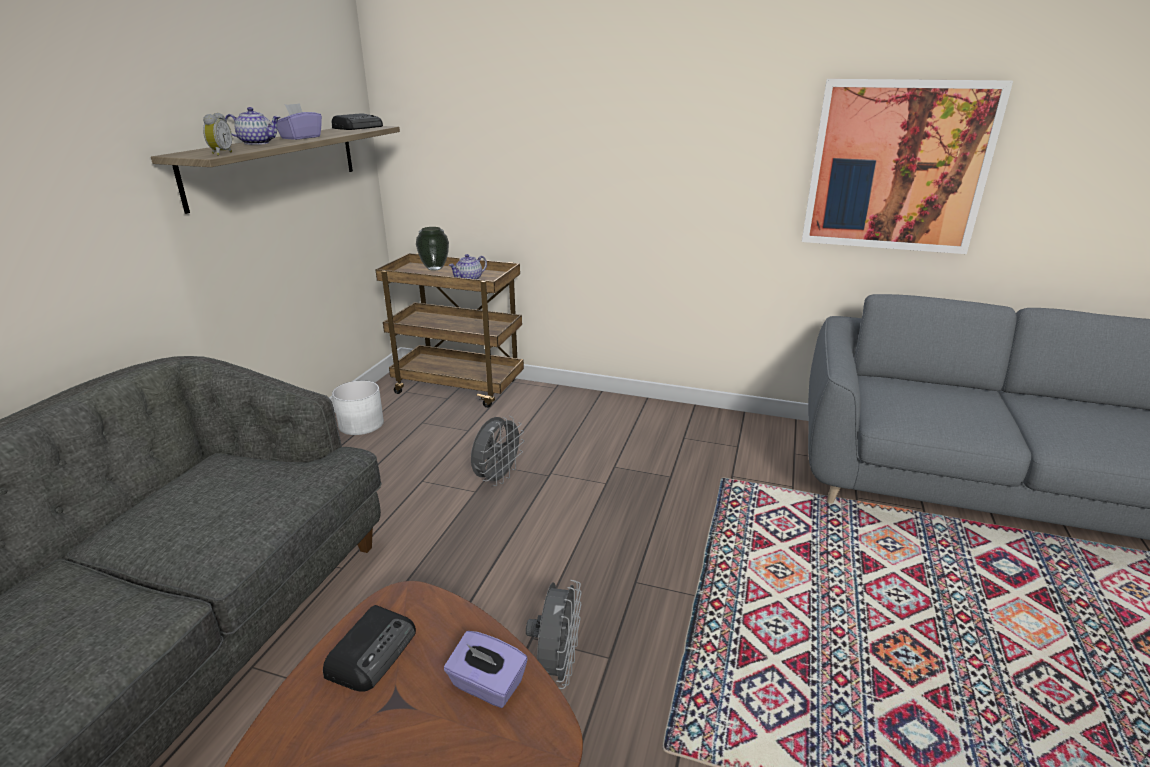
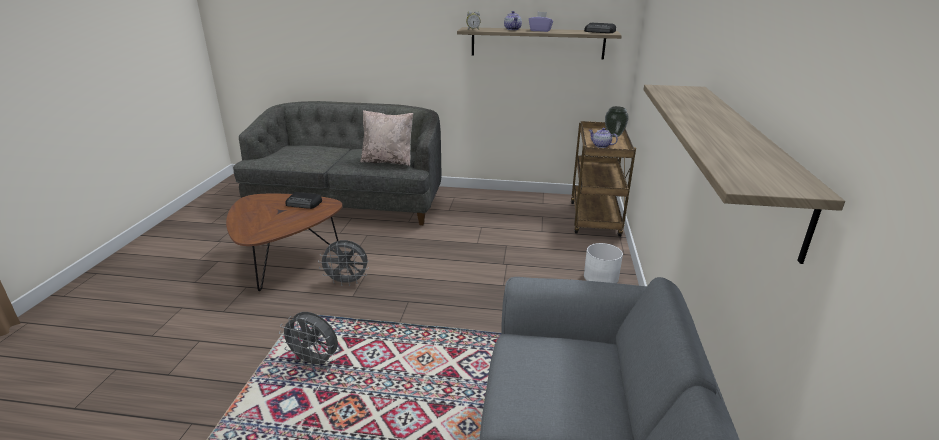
camera: 80 degrees right, 0 degrees up
(264, 483) = (388, 161): none -> beige pillow
(361, 424) = (529, 201): white planter -> white planter (601, 277)
(487, 685) = (283, 224): purple tissue box -> none
(497, 478) = (493, 247): grey fan -> grey fan (315, 362)
(897, 167) = (746, 156): picture -> shelf

